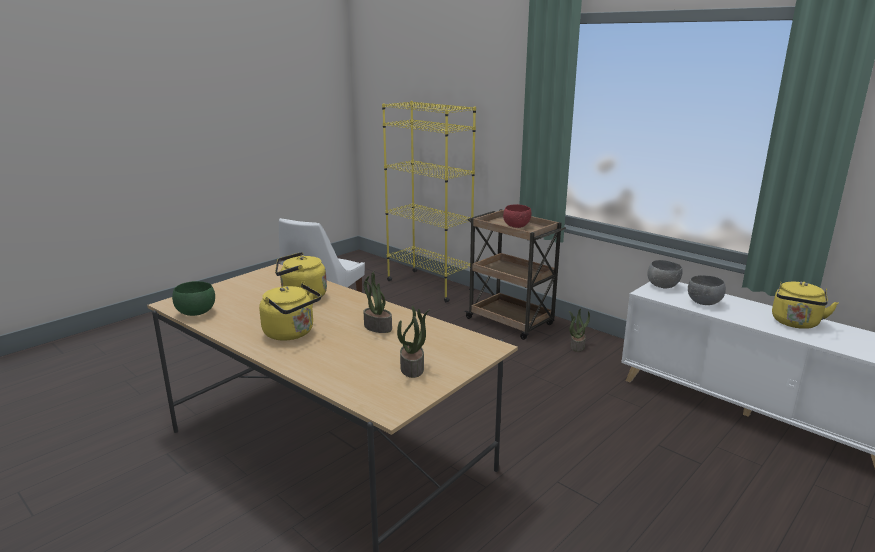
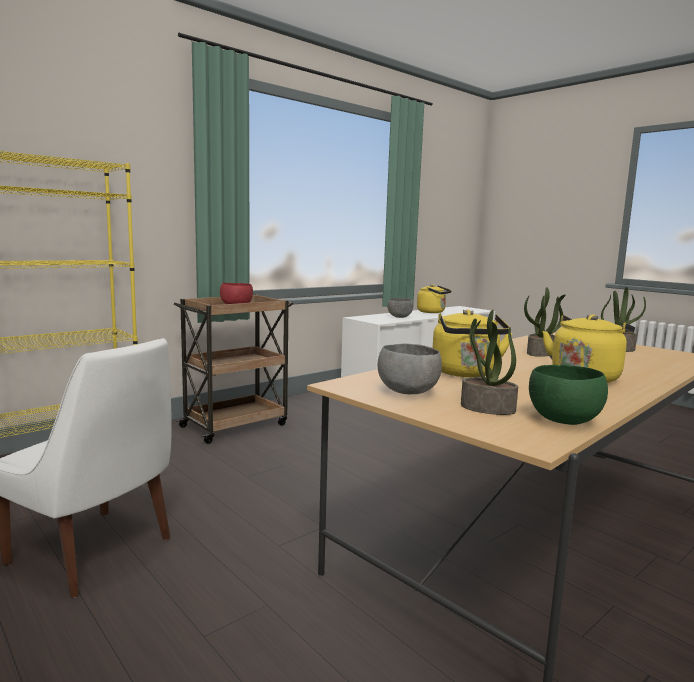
camera: 85 degrees left, 10 degrees down
(577, 346) = (308, 408): potted plant -> potted plant (486, 408)
(663, 286) = (365, 318): grey bowl -> grey bowl (407, 392)

